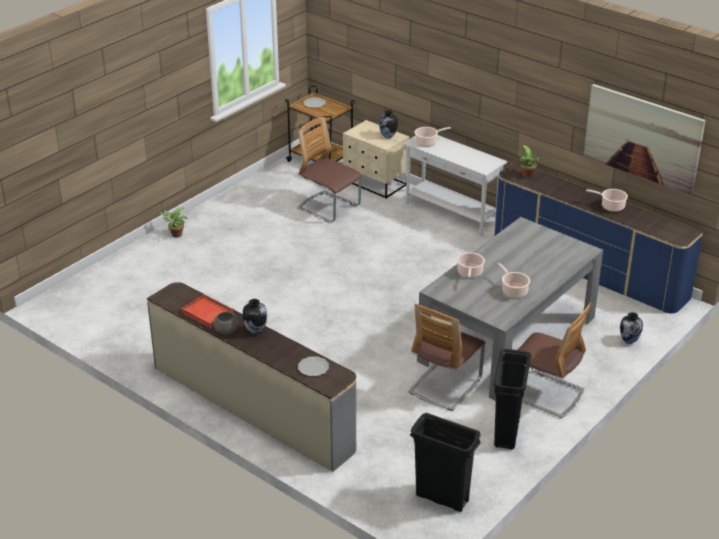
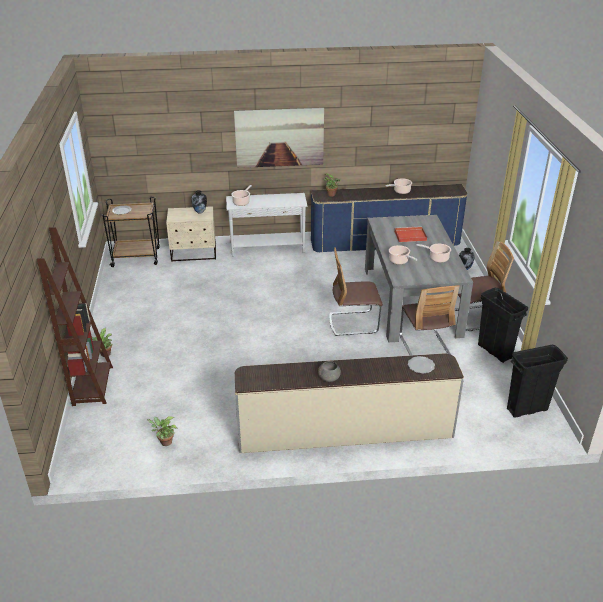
camera: 45 degrees left, 0 degrees up
(119, 327) = (164, 442): none -> potted plant
(133, 254) = (92, 386): none -> brown bookcase
(206, 312) = (294, 375): red tray -> red tray (409, 236)
(255, 331) = (347, 366): vase -> none
(328, 208) = (187, 282): chair -> chair (353, 323)
(643, 138) = (412, 135): picture -> picture (279, 137)

